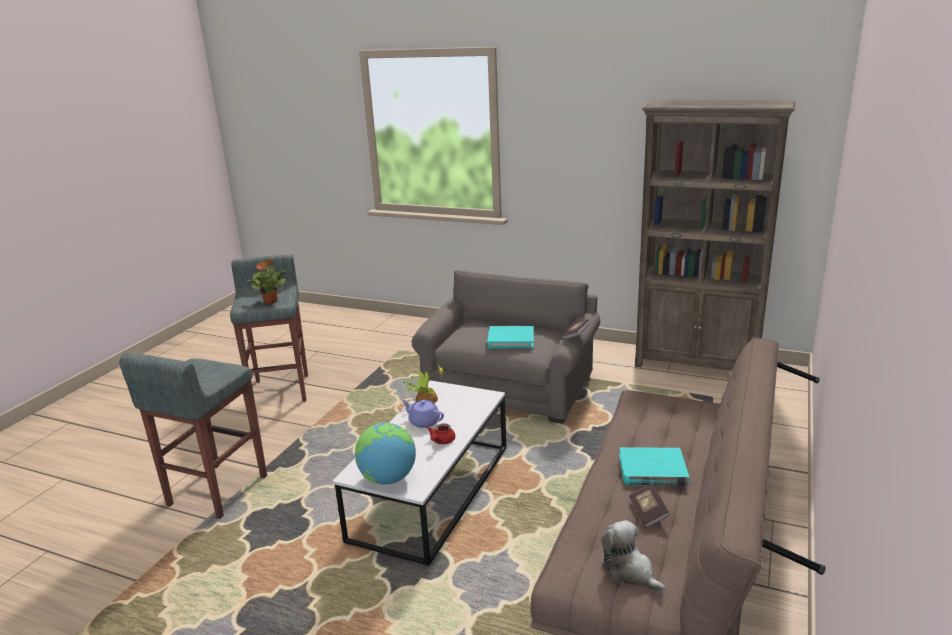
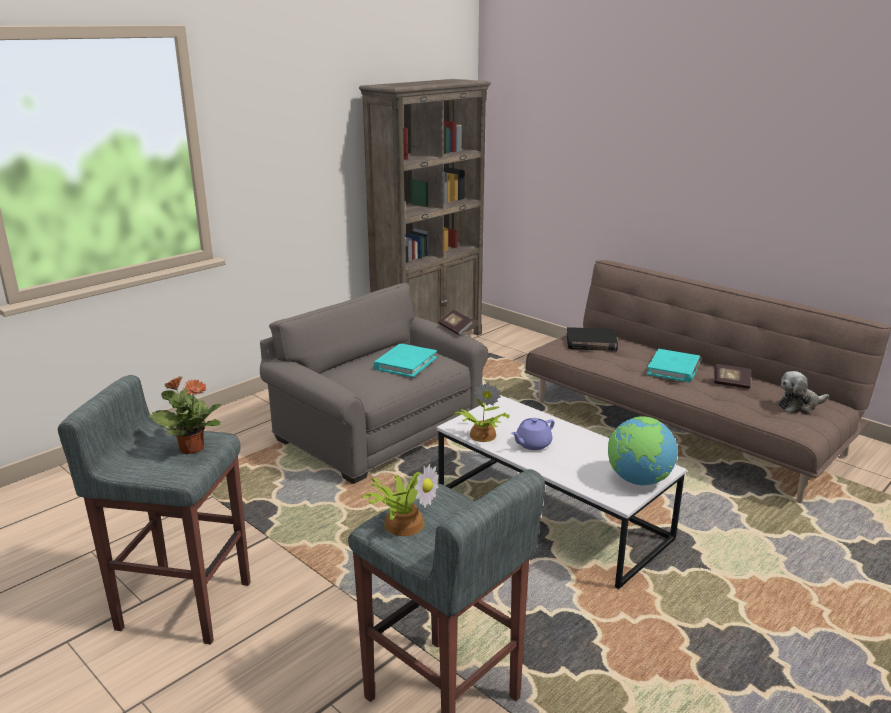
camera: 70 degrees left, 0 degrees up
(199, 367) = (403, 522): none -> potted plant
(441, 441) = (579, 441): red teapot -> none
(673, 413) = (591, 342): none -> black book

